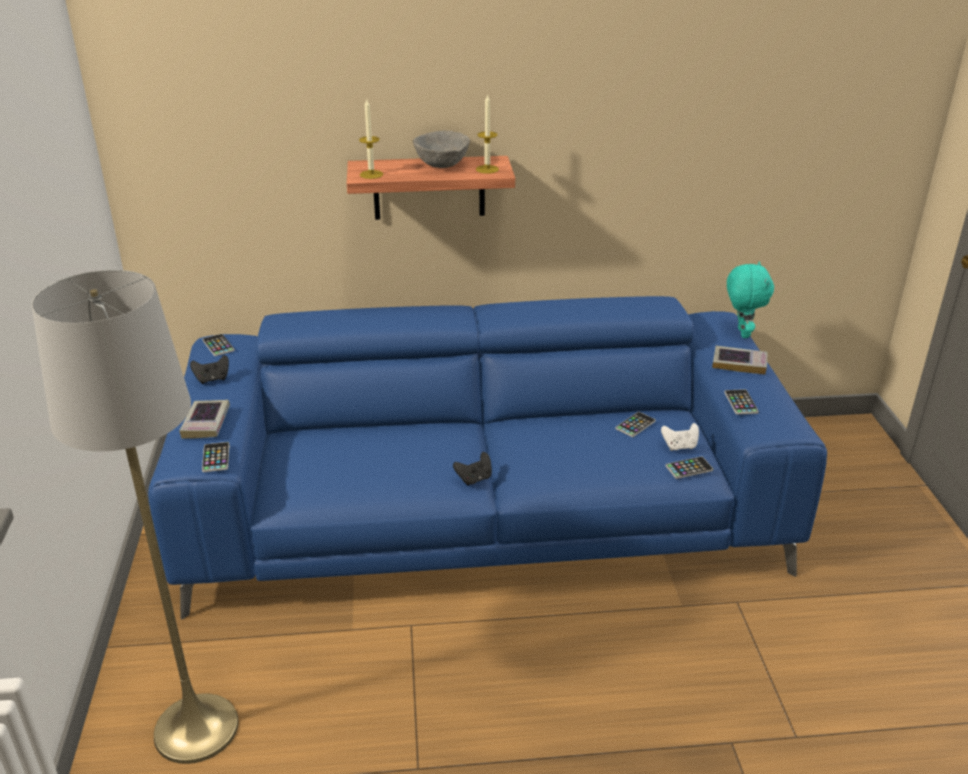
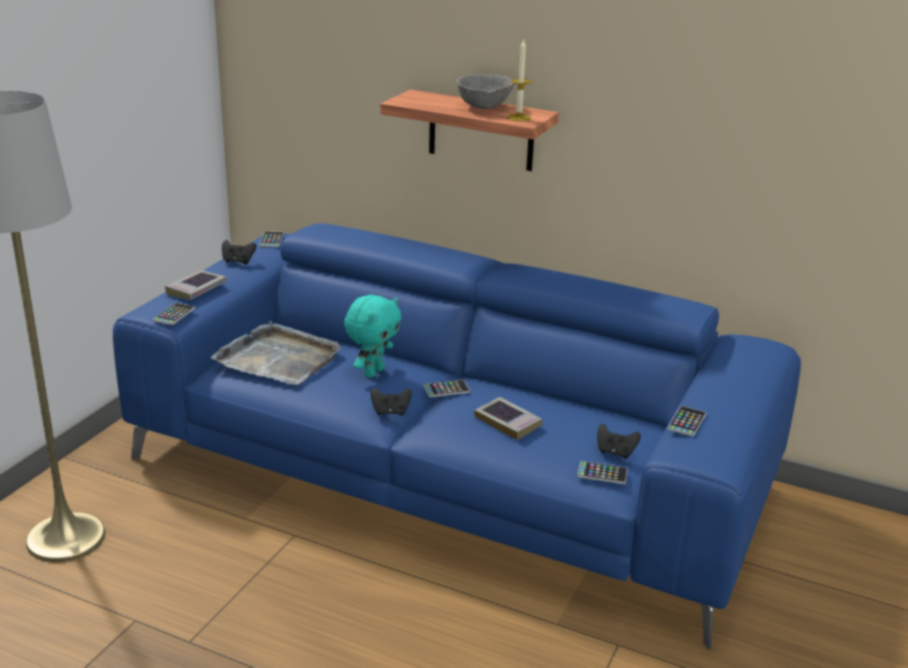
camera: 30 degrees right, 5 degrees down
(323, 464) = (279, 358): none -> grey tray
(371, 174) = (411, 101): candle -> none
(635, 425) = (592, 420): phone -> phone (446, 389)
(680, 446) = (615, 452): white game controller -> black game controller
(739, 363) = (731, 389): book -> book (508, 422)
(741, 333) = (773, 366): turquoise plush toy -> turquoise plush toy (373, 372)

